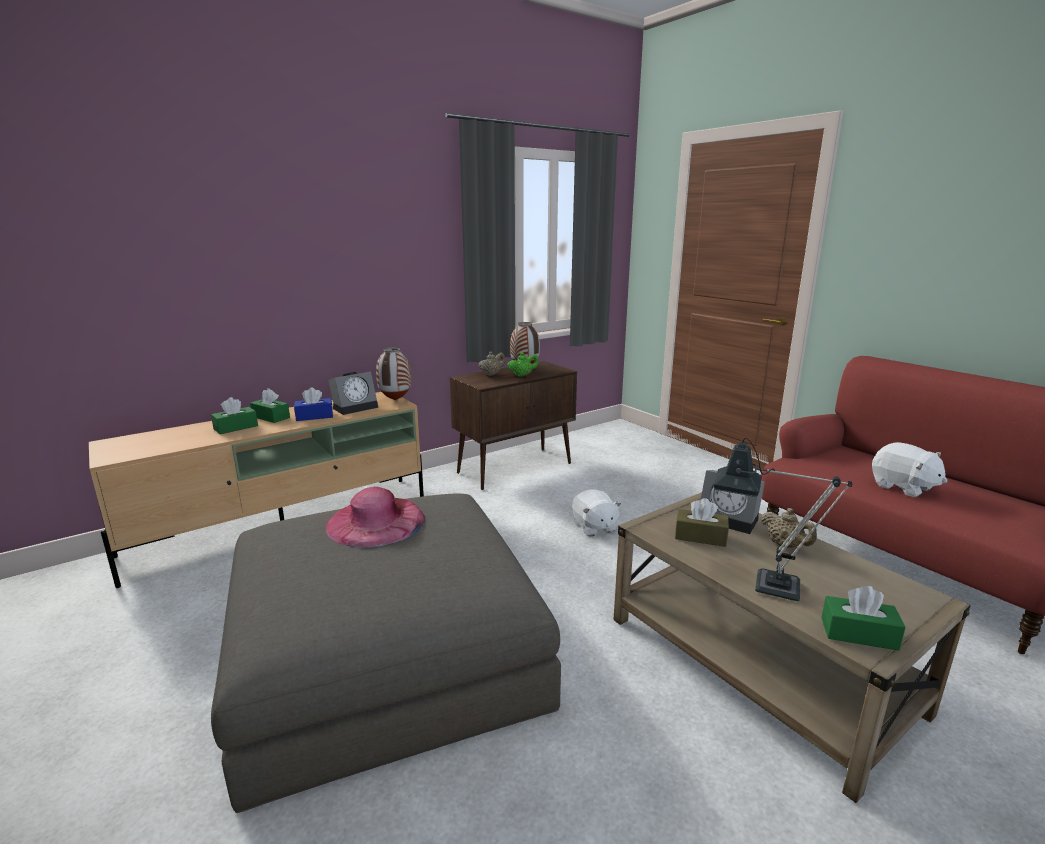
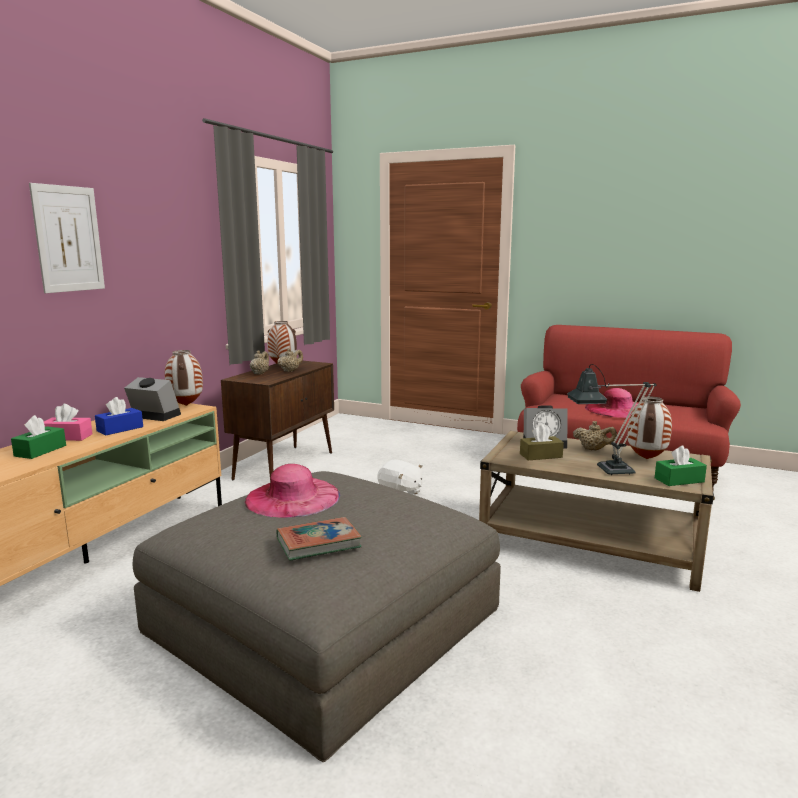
camera: 30 degrees left, 5 degrees down
(271, 417) = (67, 437): green tissue box -> pink tissue box
(293, 240) = (68, 239): none -> picture
(326, 585) = (318, 543): none -> book
(356, 407) = (153, 416): alarm clock -> alarm clock turned 90 degrees counterclockwise
(522, 375) = (290, 371): green teapot -> beige teapot
(849, 582) = (647, 459): none -> vase
(903, 487) = (616, 409): white plush toy -> pink hat

